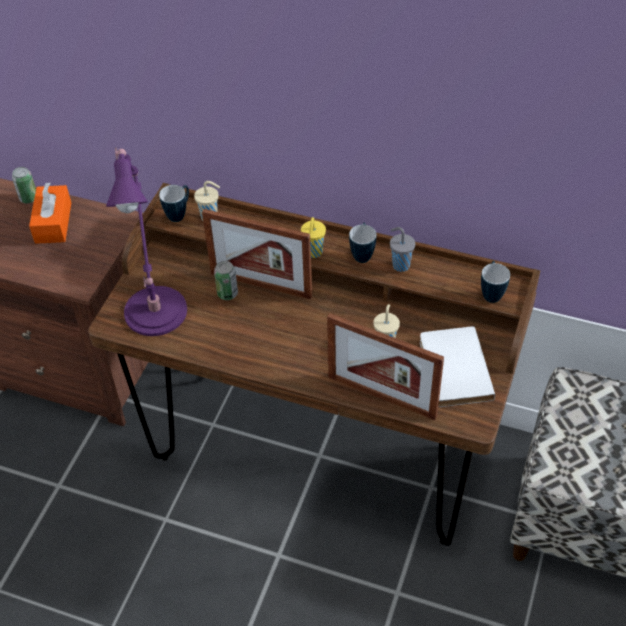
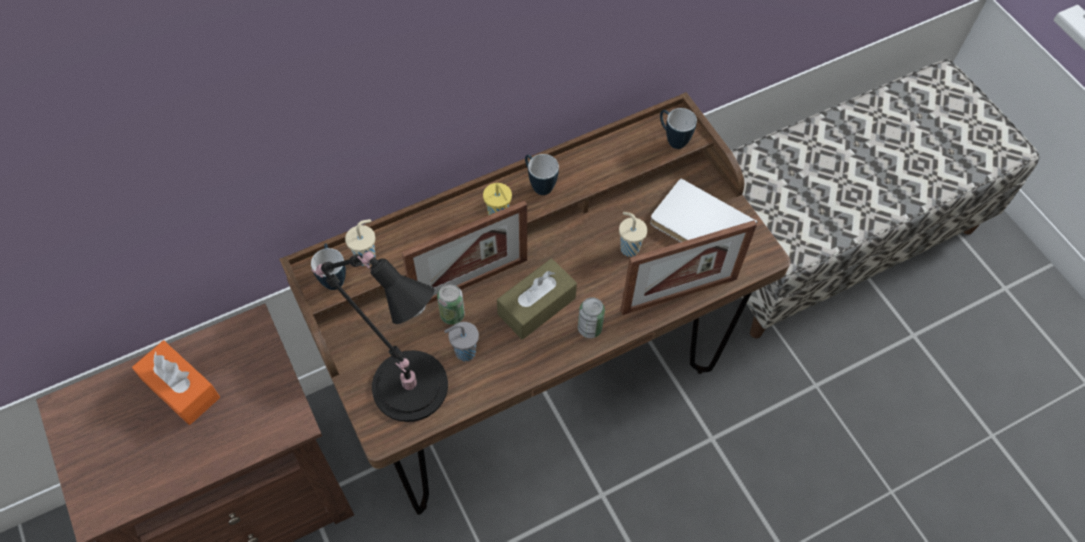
camera: 50 degrees left, 10 degrees up
(28, 198) = (118, 386): can -> can (589, 328)
(156, 307) = (405, 382): purple table lamp -> black table lamp
(282, 329) = (536, 306): none -> brown tissue box
(400, 265) = (579, 171): grey cup -> grey cup (464, 352)

